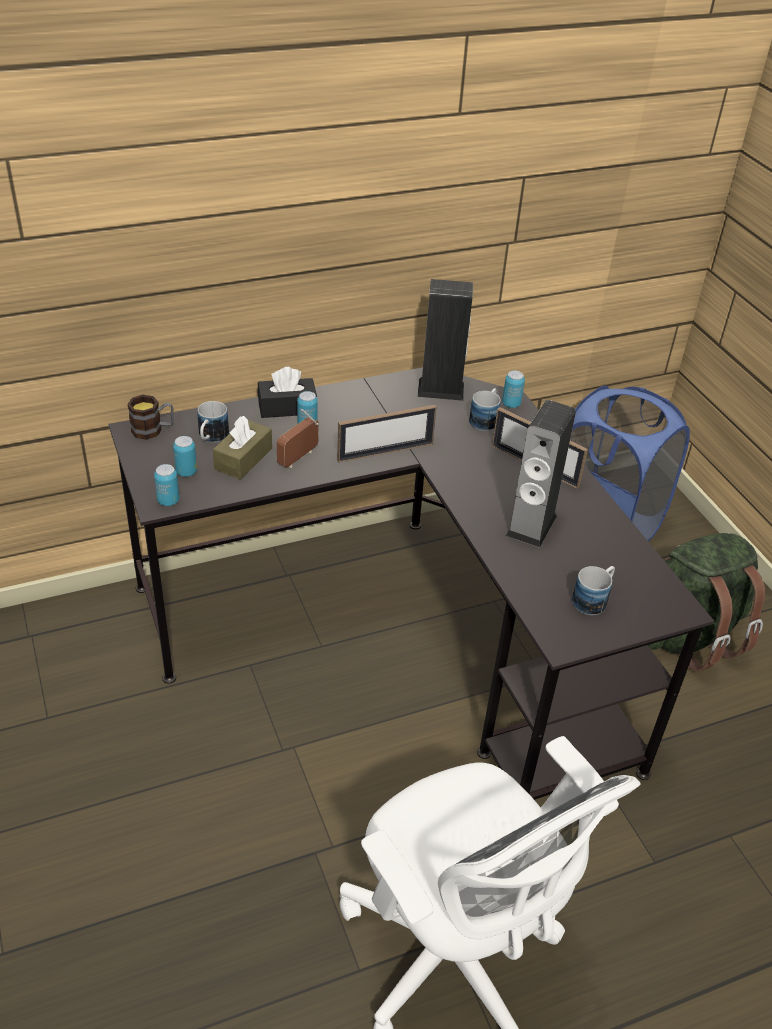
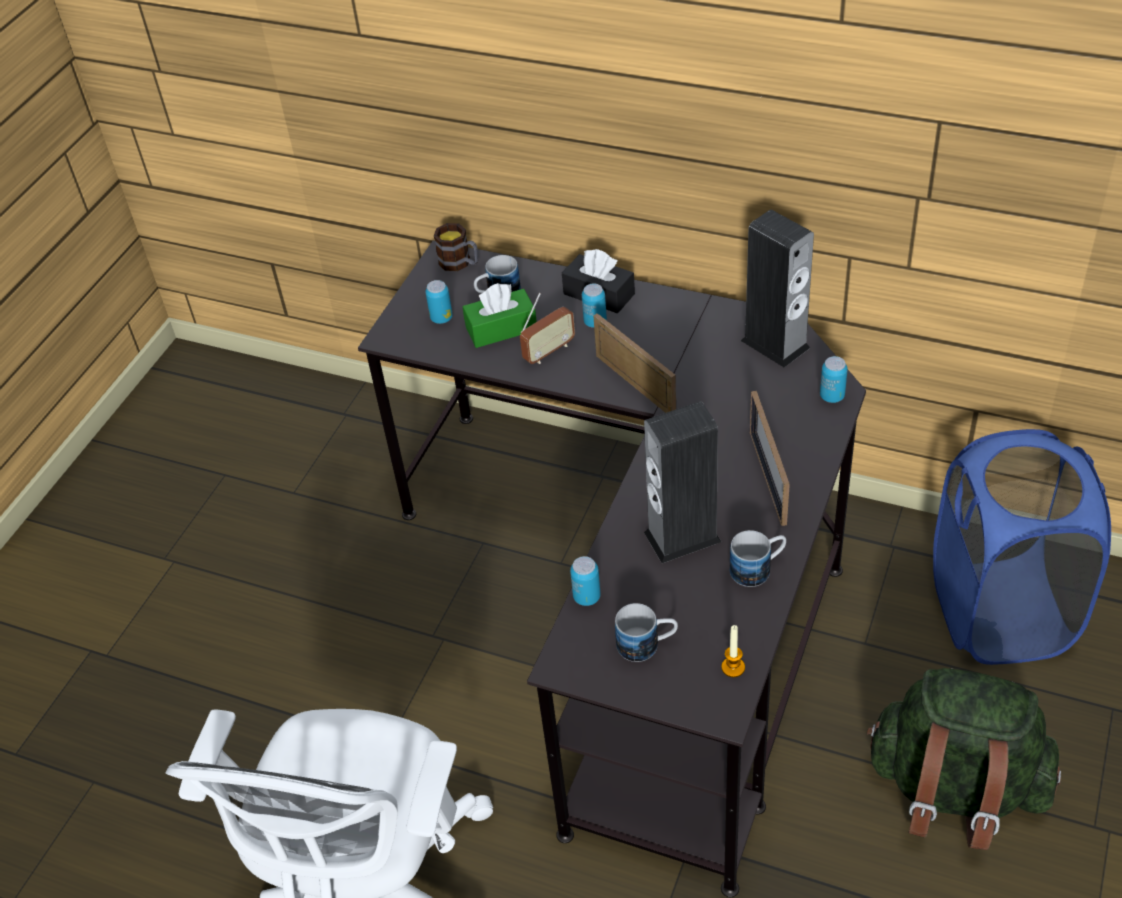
camera: 50 degrees right, 5 degrees up
(168, 501) = (398, 338): can -> can (587, 597)
(243, 459) = (501, 328): brown tissue box -> green tissue box
(298, 458) = (549, 351): radio -> radio turned 150 degrees clockwise
(385, 452) = (635, 385): picture frame -> picture frame turned 150 degrees counterclockwise
(485, 419) = (781, 400): mug -> mug (758, 568)
(655, 582) = (733, 667): none -> candle

